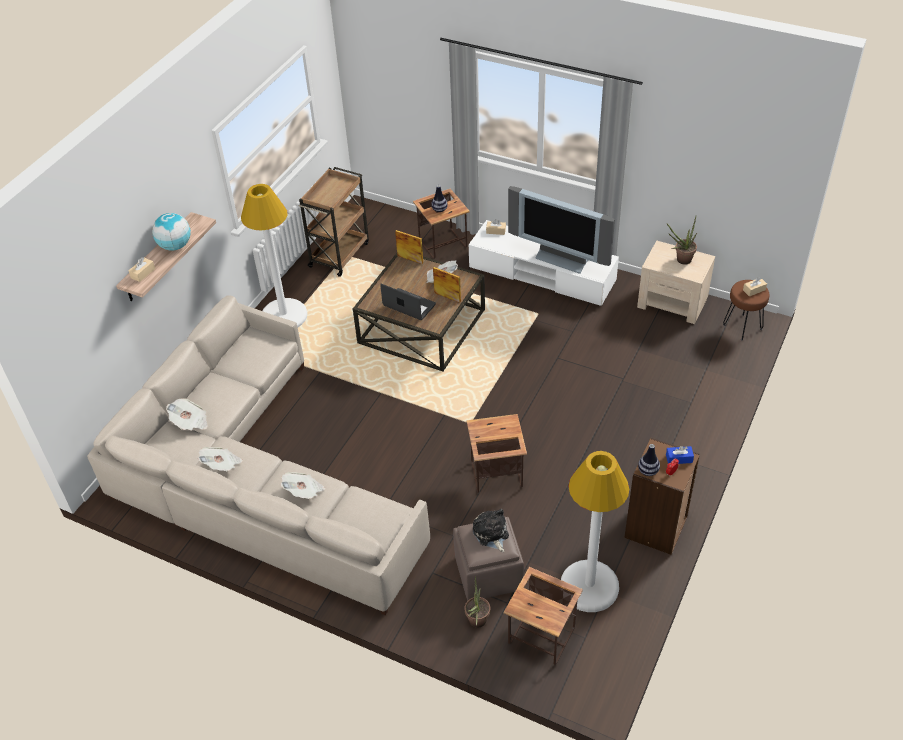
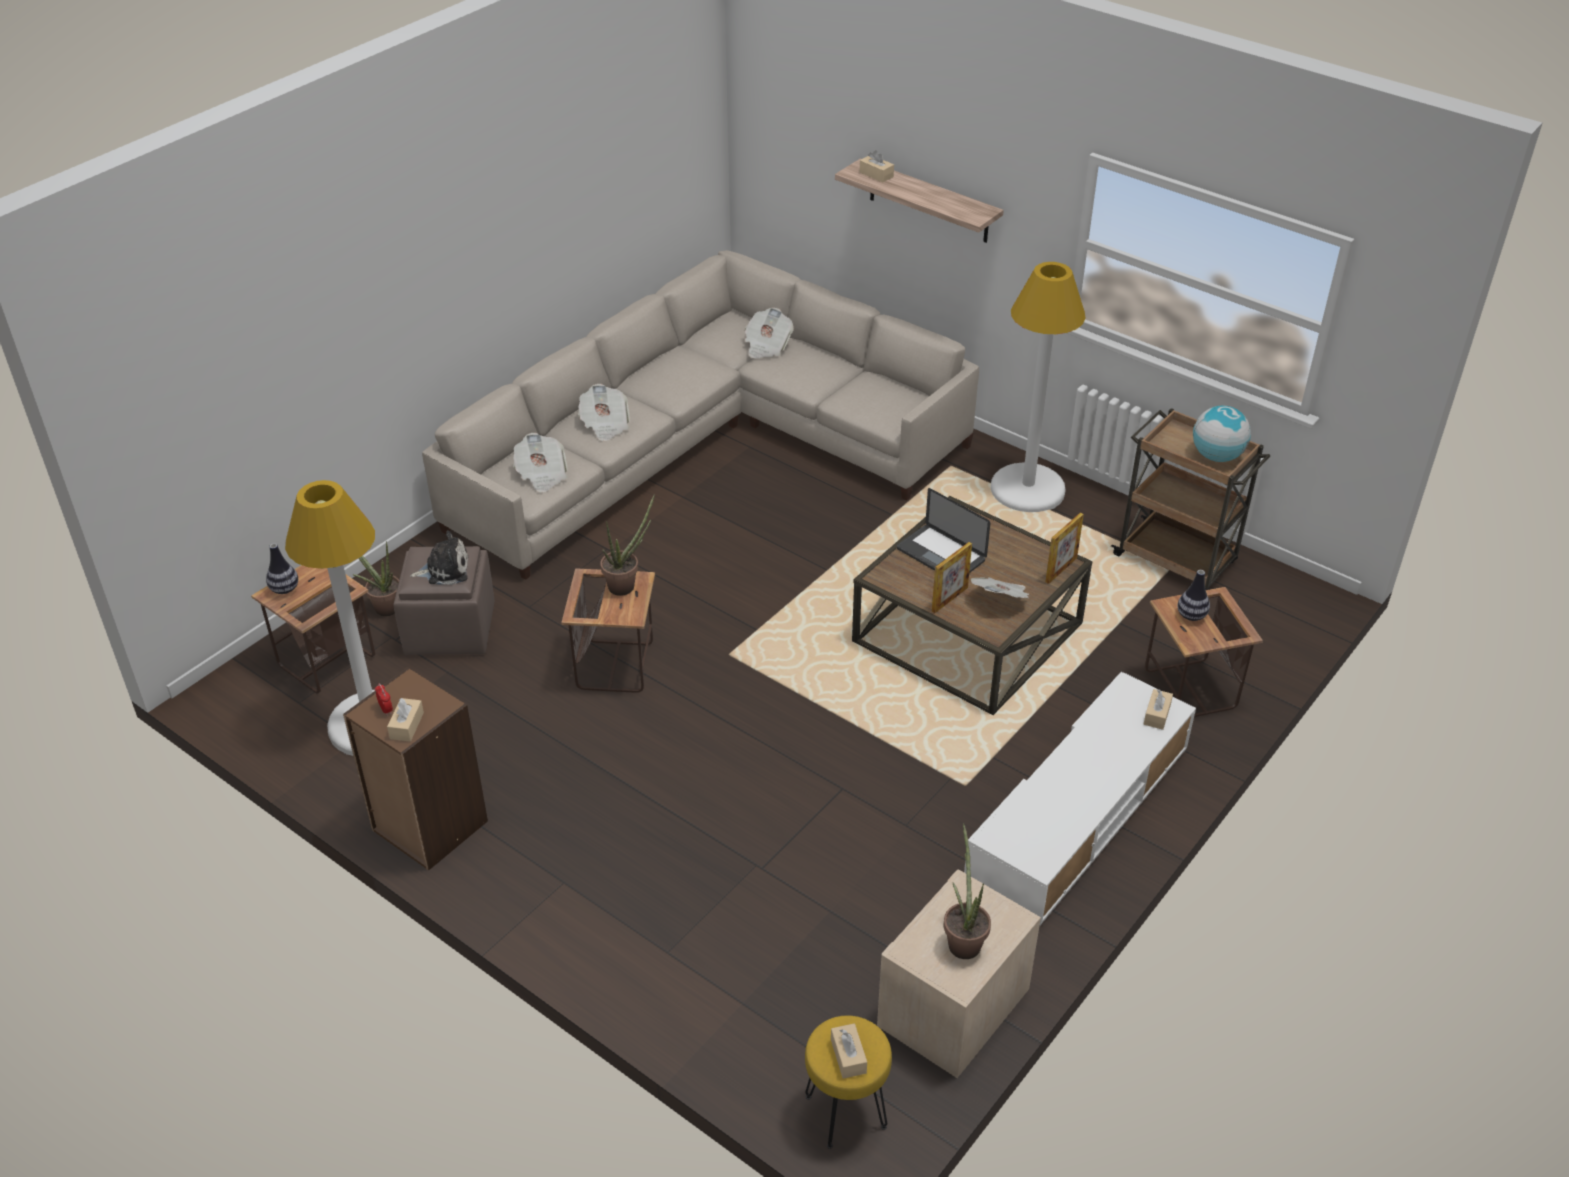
camera: 100 degrees right, 5 degrees down
(175, 246) = (926, 196): globe -> globe (1216, 456)
(222, 465) = (681, 366): newspaper -> newspaper (542, 475)
(409, 305) = (941, 555): laptop -> laptop turned 90 degrees clockwise
(482, 430) = (626, 584): none -> potted plant
(563, 258) = (1054, 796): television -> none
(648, 471) = (403, 684): vase -> vase (285, 589)
(679, 458) = (407, 726): blue tissue box -> beige tissue box
(743, 327) = (845, 1113): brown stool -> yellow stool

